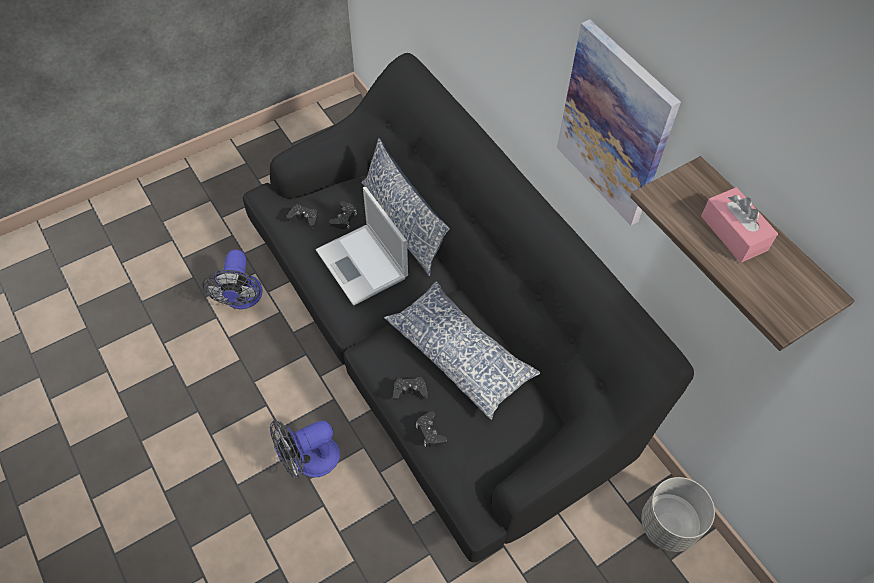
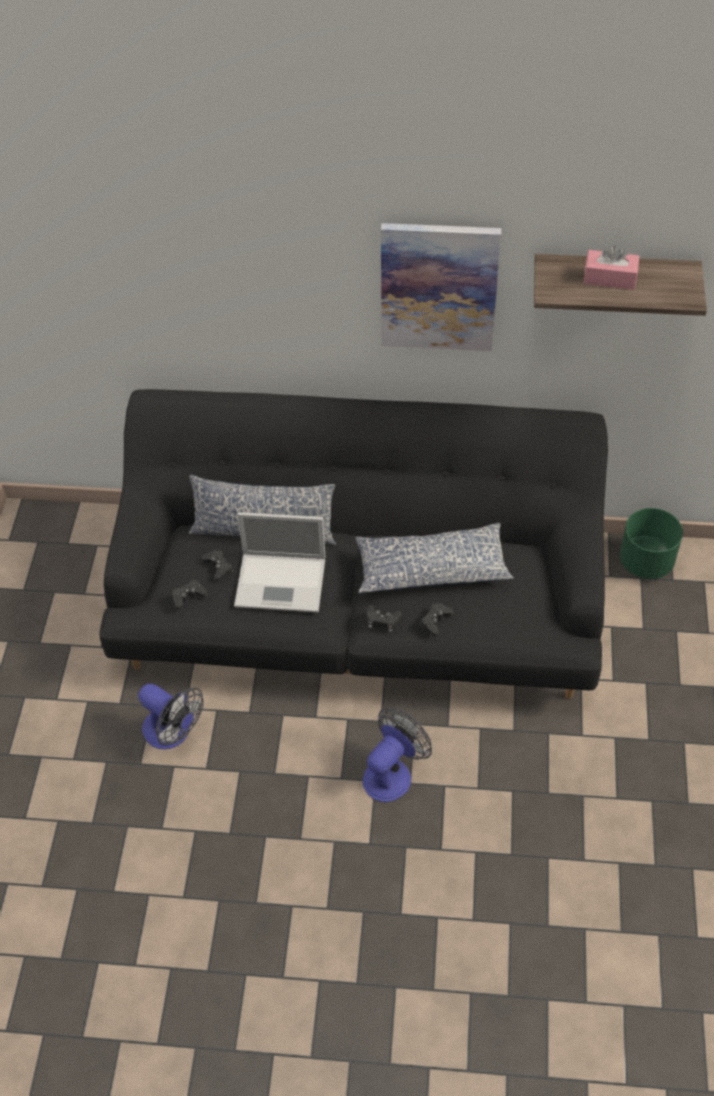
camera: 50 degrees left, 5 degrees down
(309, 460) = (392, 773): fan -> fan turned 150 degrees counterclockwise
(430, 432) = (484, 630): black game controller -> black game controller (382, 620)
(669, 525) = (646, 562): grey planter -> green planter

